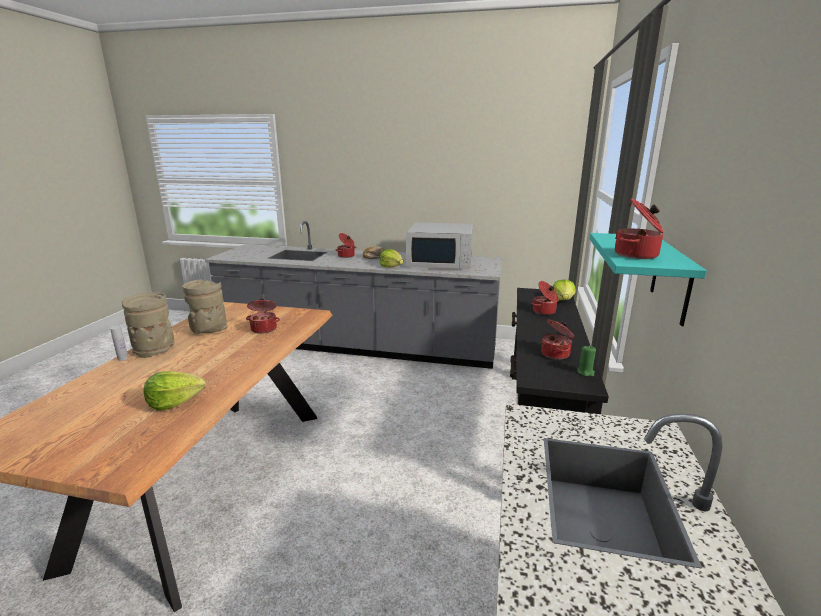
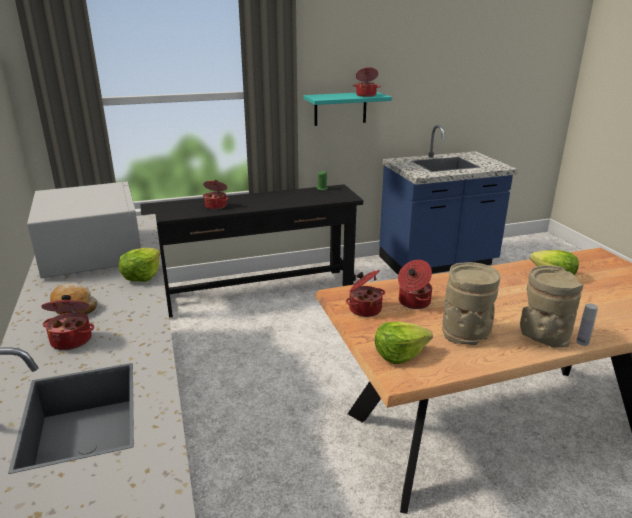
camera: 120 degrees left, 5 degrees up
(556, 354) = (304, 196): cooking pot -> cooking pot (364, 309)
(563, 300) = (175, 203): lettuce -> lettuce (399, 354)

